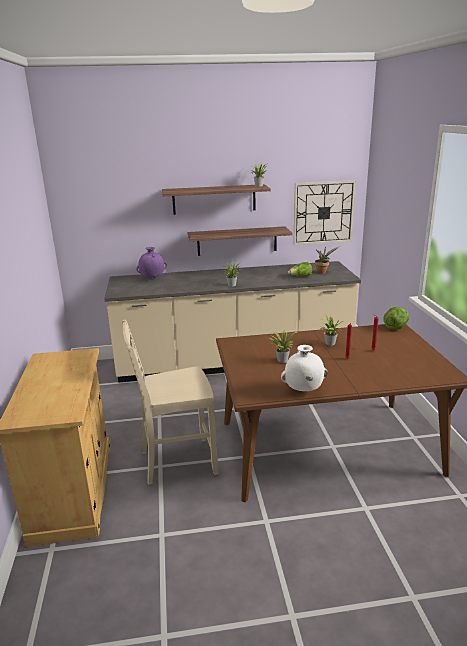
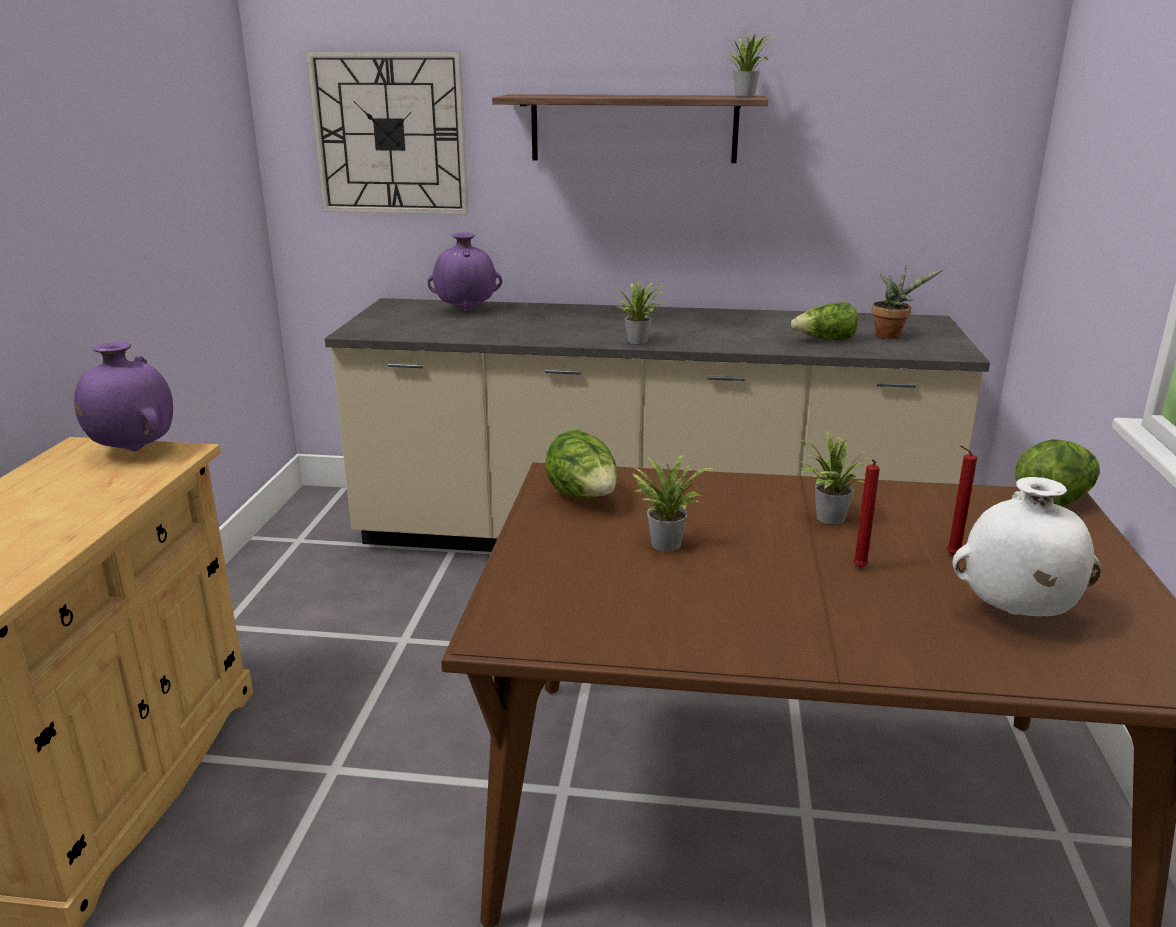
camera: 15 degrees right, 0 degrees up
(66, 355) = (133, 450): none -> purple vase
(176, 461) = (379, 766): beige chair -> none
(237, 241) = (685, 240): shelf -> none
(244, 348) = (583, 498): none -> lettuce
(303, 390) = (670, 644): white vase -> white vase (1015, 614)
(323, 212) = (920, 183): wall clock -> wall clock (390, 134)

